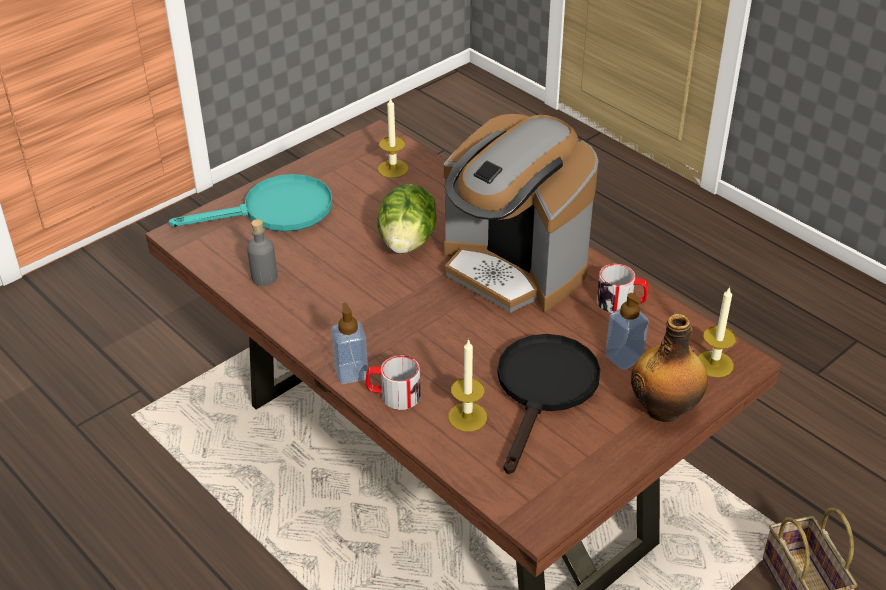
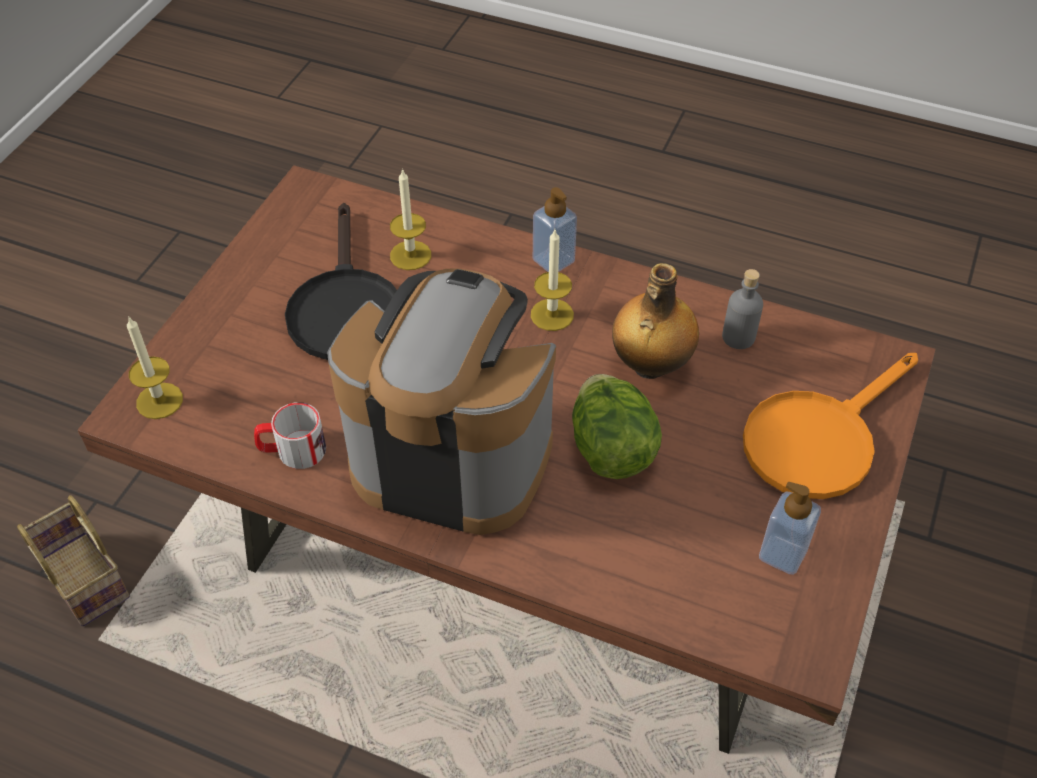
camera: 155 degrees right, 10 degrees up
(275, 211) = (818, 439): turquoise frying pan -> orange frying pan
(393, 169) = (729, 586): candle -> candle (552, 314)
(393, 395) = (496, 252): mug -> none
(624, 358) = (268, 373): soap dispenser -> soap dispenser (782, 554)
(665, 409) = (208, 327): bottle -> bottle (650, 365)

